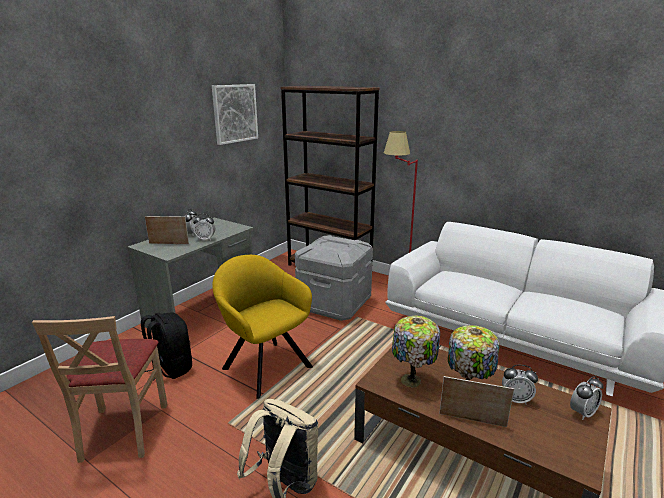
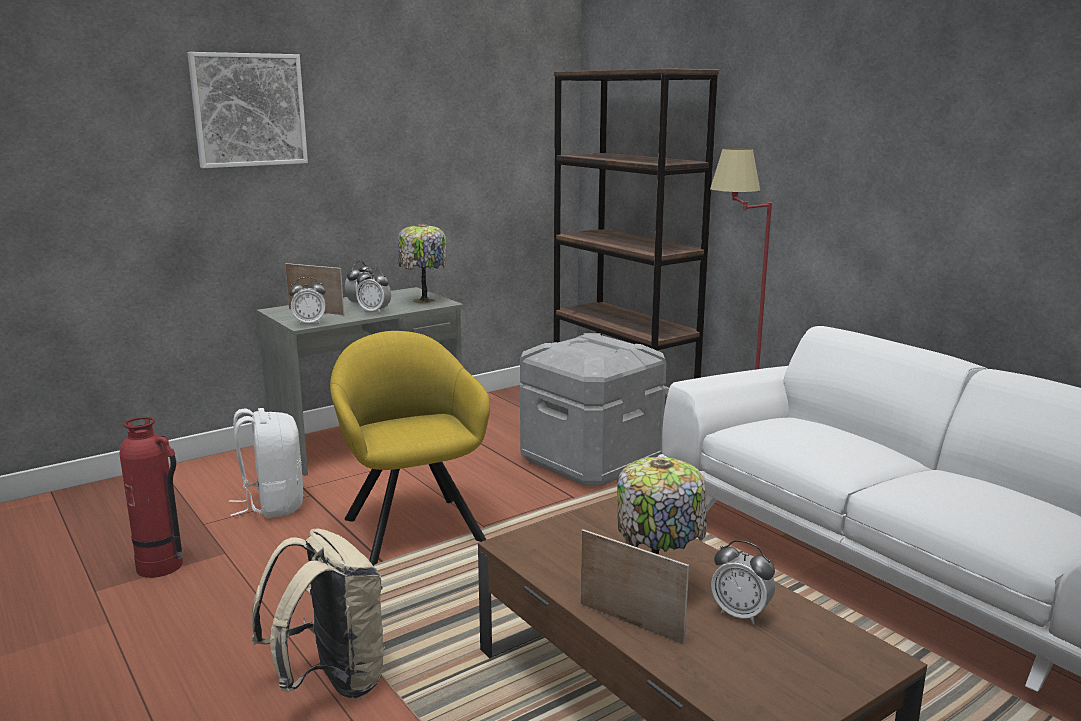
camera: 20 degrees right, 5 degrees down
(123, 430) = (160, 566): beige chair -> fire extinguisher
(170, 368) = (272, 504): black backpack -> white backpack
(235, 113) = (472, 115): picture -> picture (249, 110)
(411, 381) = (574, 556): table lamp -> table lamp (423, 301)
(582, 413) = (855, 658): alarm clock -> alarm clock (309, 323)

